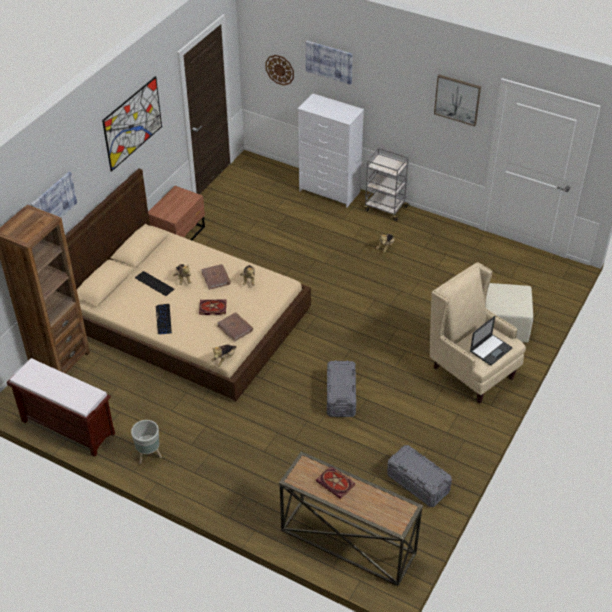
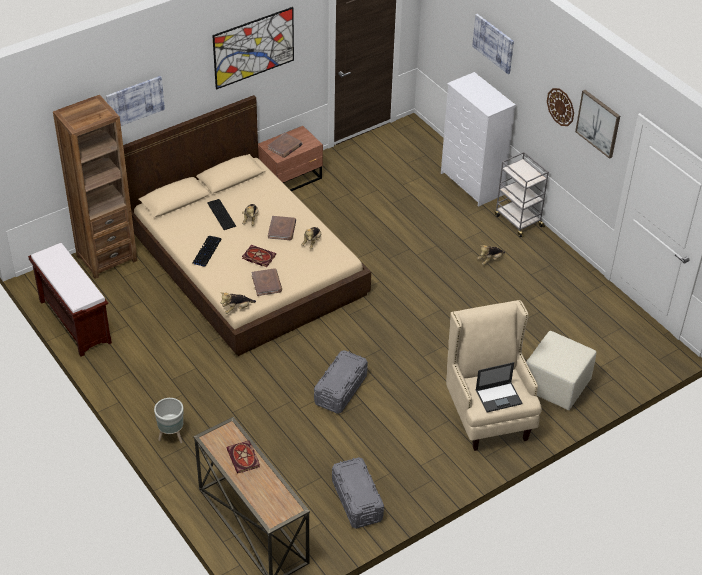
camera: 25 degrees right, 0 degrees up
(149, 456) = (127, 375): grey planter -> grey planter (171, 437)
(172, 208) = (285, 147): none -> brown book
(280, 69) = (452, 37): wall clock -> wall clock (561, 106)

